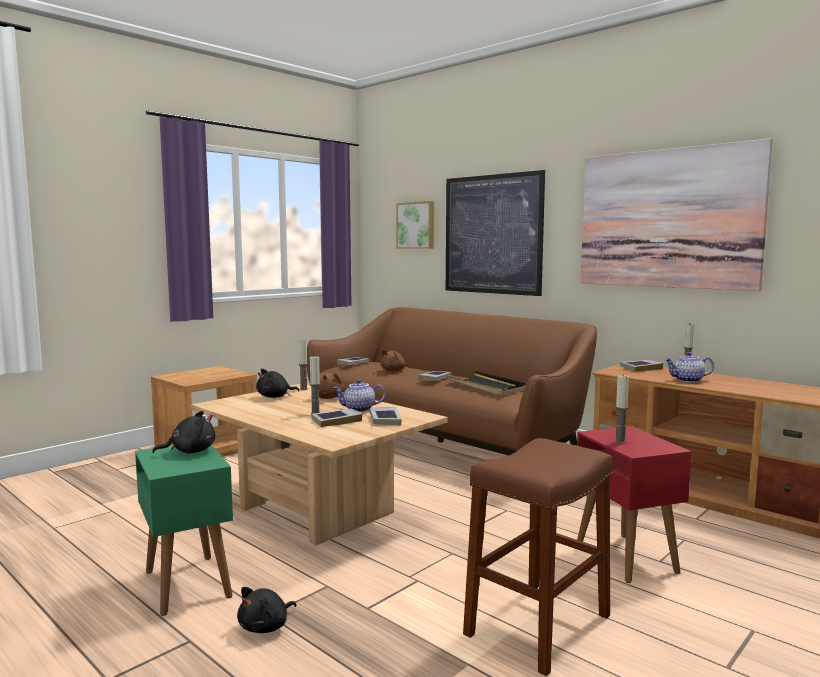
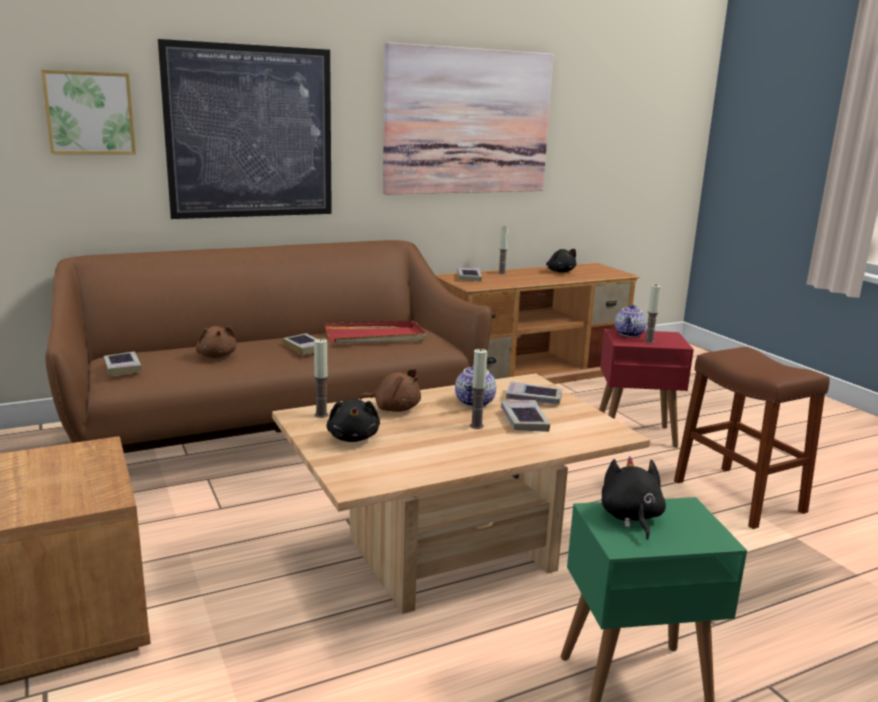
camera: 70 degrees left, 10 degrees up
(266, 627) = (740, 629): black plush toy -> black plush toy (560, 271)
(486, 386) = (376, 336): black tray -> red tray
(688, 380) = (531, 279): teapot -> teapot (630, 334)

